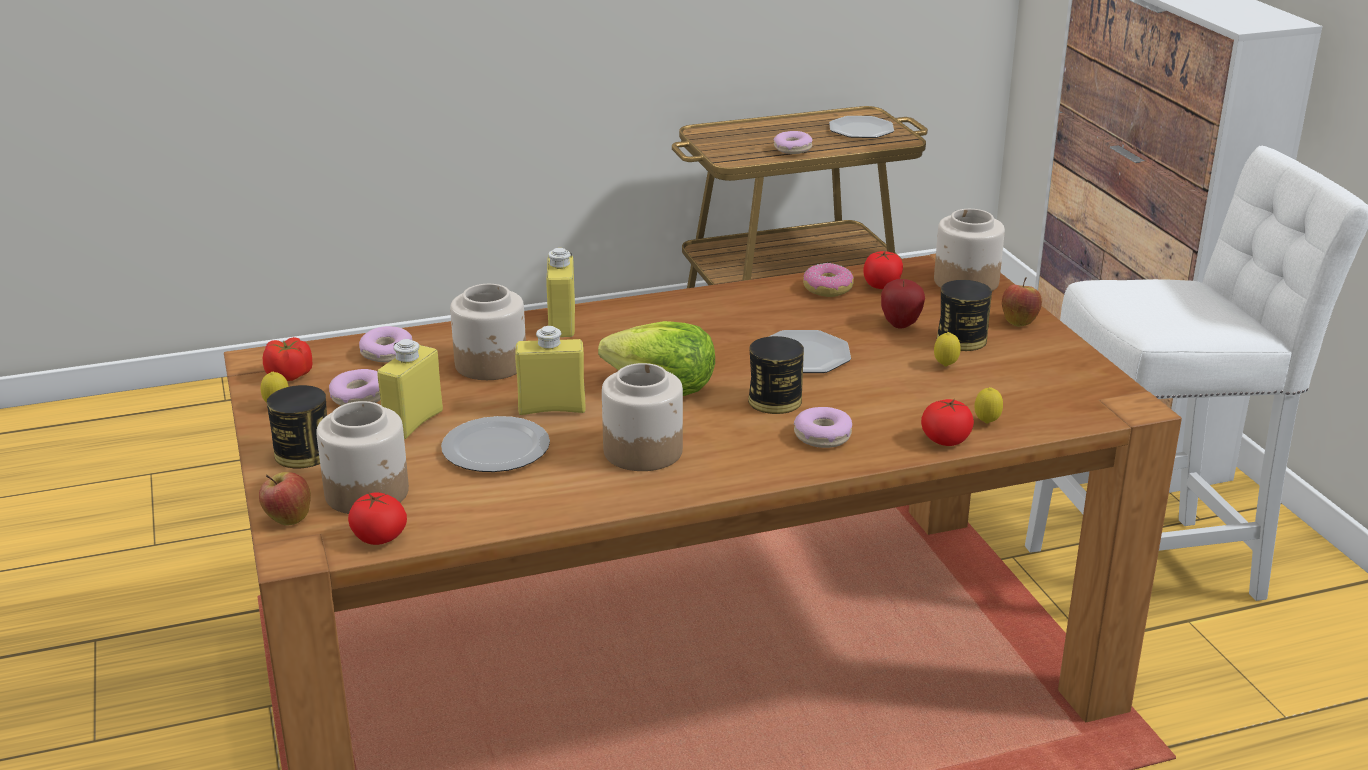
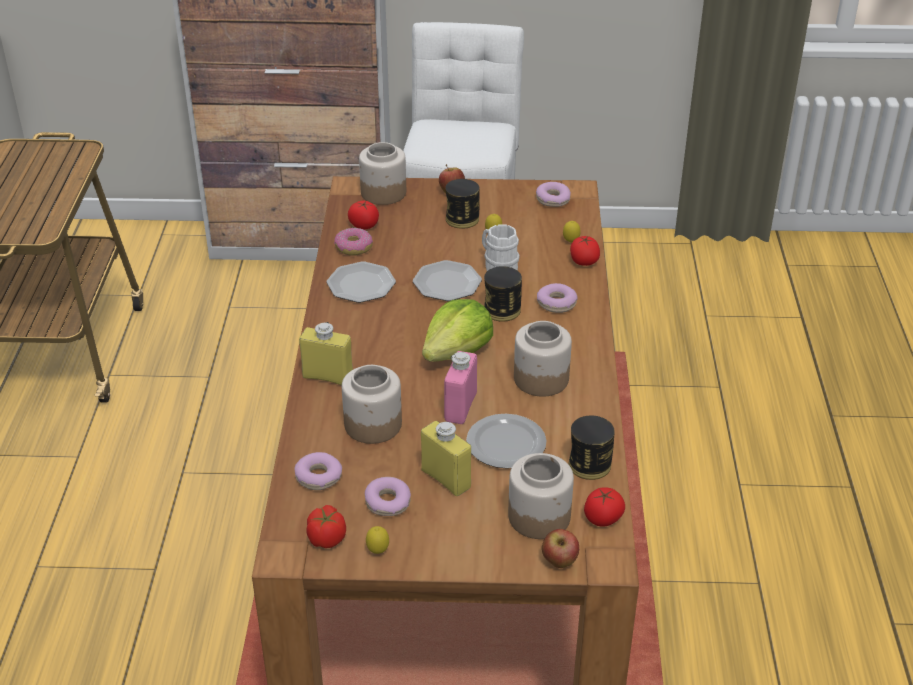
camera: 70 degrees left, 10 degrees up
(303, 453) = (464, 544): can -> can (589, 464)
(552, 408) = (460, 407): yellow bottle -> pink bottle
(792, 149) = (50, 200): donut -> donut (553, 200)
(861, 130) = (40, 160): plate -> plate (360, 284)
(875, 381) = (498, 265): none -> white mug
(900, 324) = (427, 234): apple -> none

